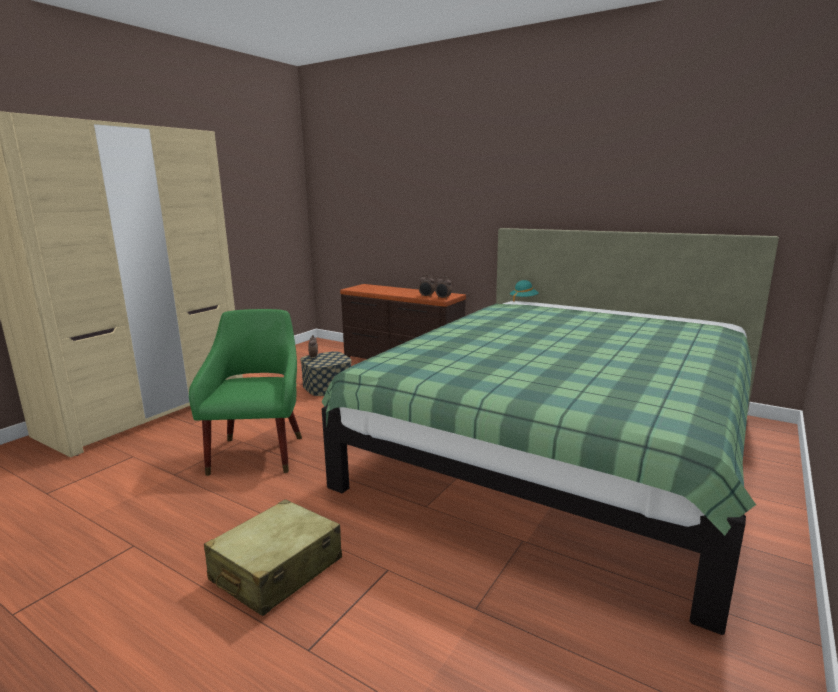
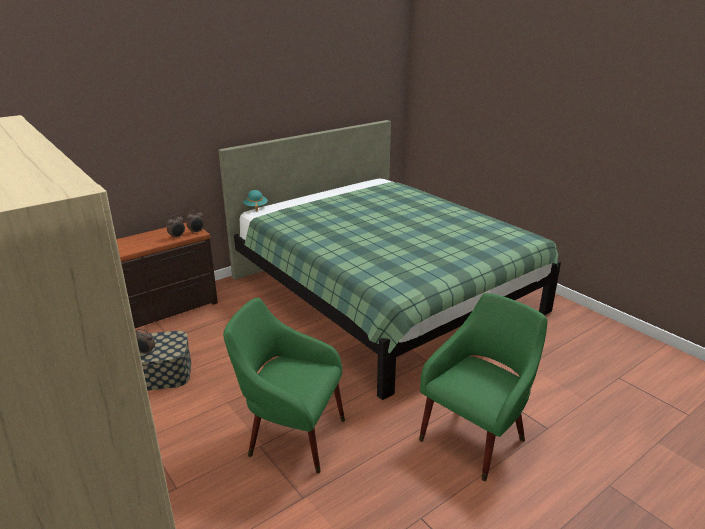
camera: 70 degrees left, 10 degrees up
(276, 570) = (476, 435): beige suitcase -> green armchair

